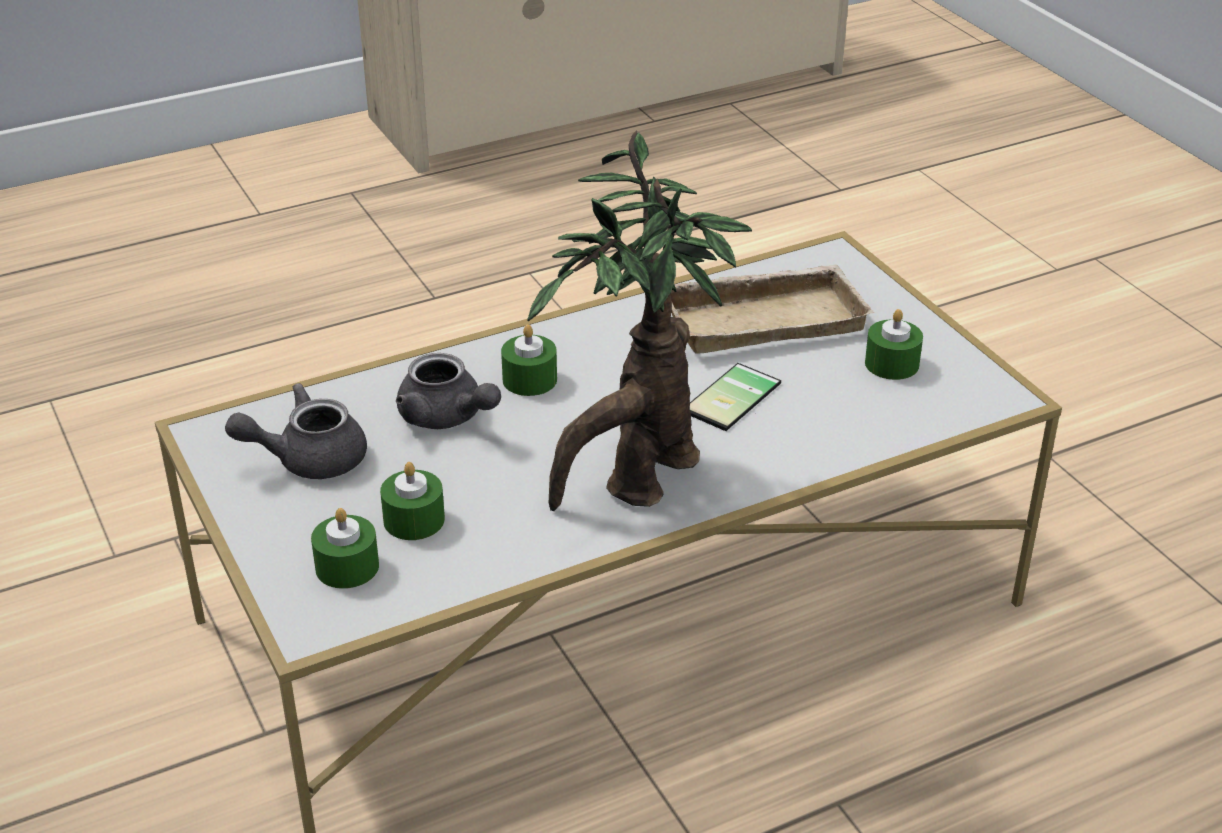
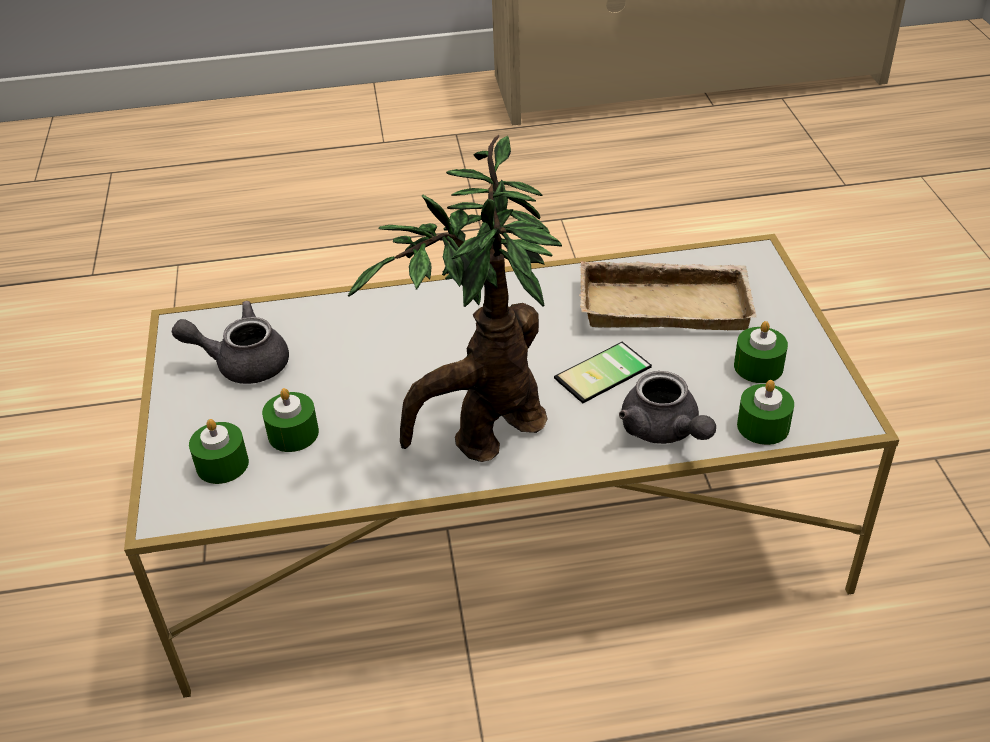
camera: 20 degrees right, 5 degrees up
(447, 417) = (364, 347): grey teapot -> grey teapot (664, 431)
(529, 379) = (445, 325): green candle -> green candle (763, 426)

